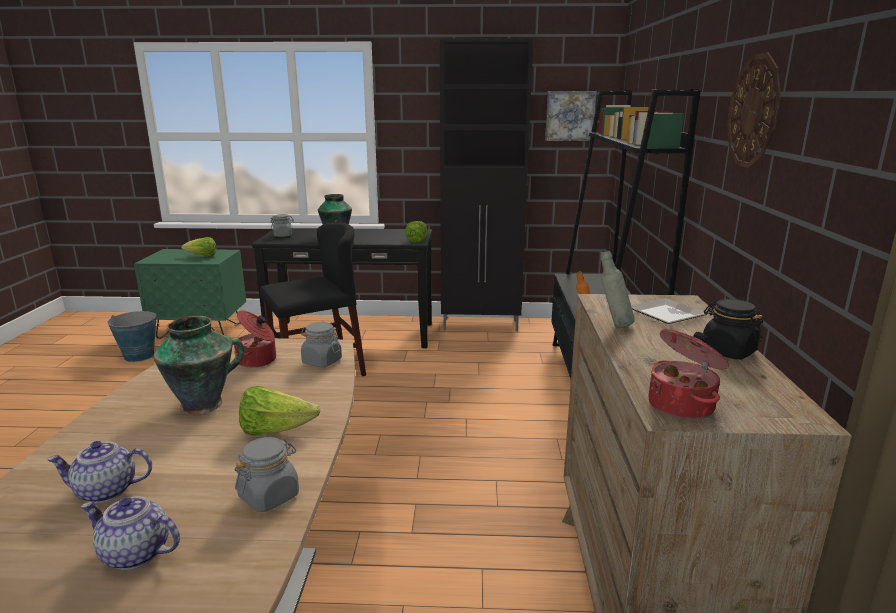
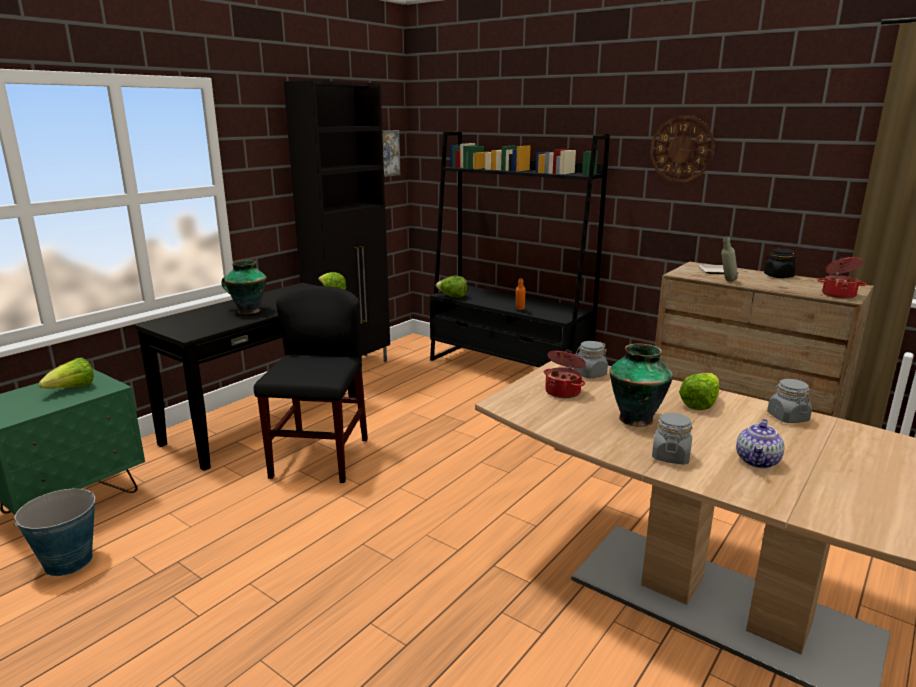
camera: 55 degrees left, 0 degrees up
(134, 554) = (839, 458): teapot -> none
(283, 235) = (185, 326): grey jar -> grey jar (670, 456)
(566, 280) = (452, 297): none -> lettuce

